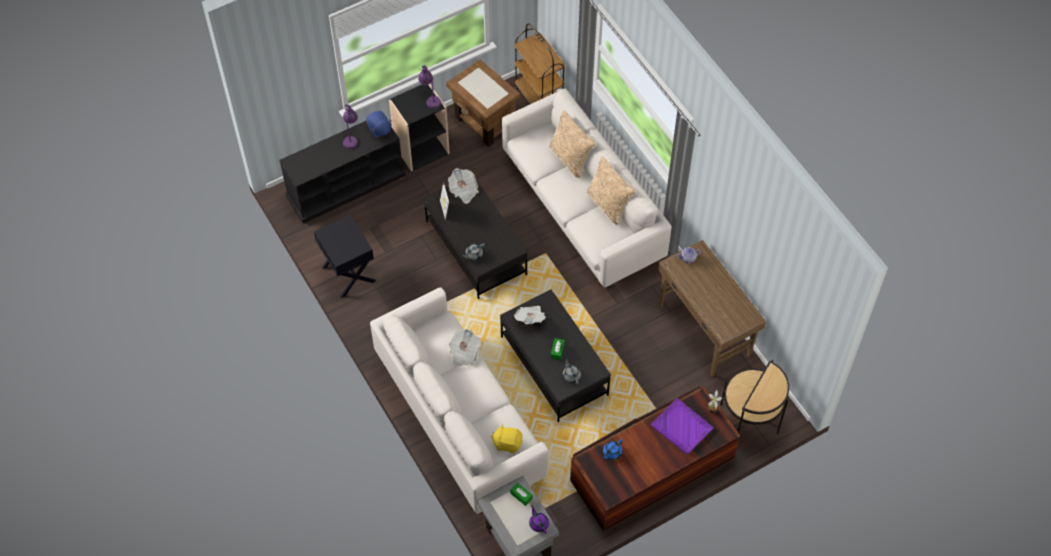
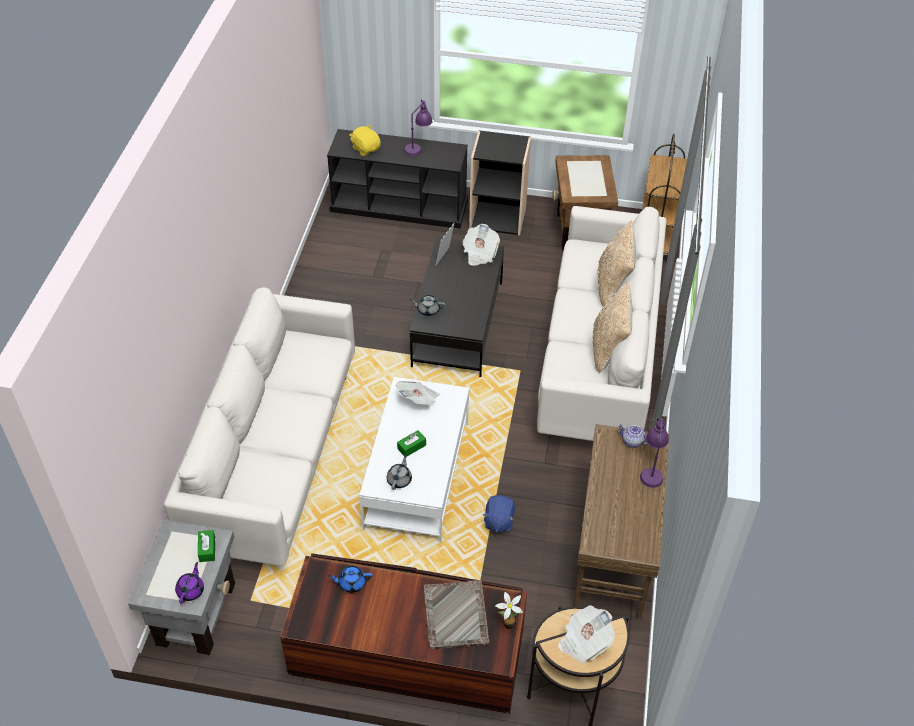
camera: 40 degrees right, 10 degrees down
(348, 274) = (320, 272): black nightstand -> none
(379, 129) = (450, 155): blue plush toy -> blue plush toy (498, 521)
(430, 98) = (517, 149): purple table lamp -> purple table lamp (651, 469)
(464, 353) = (317, 384): newspaper -> newspaper (584, 641)
(507, 443) = (261, 493): yellow plush toy -> yellow plush toy (366, 149)
(553, 366) = (417, 475): black coffee table -> white coffee table
(682, 427) = (455, 616): purple tray -> grey tray

